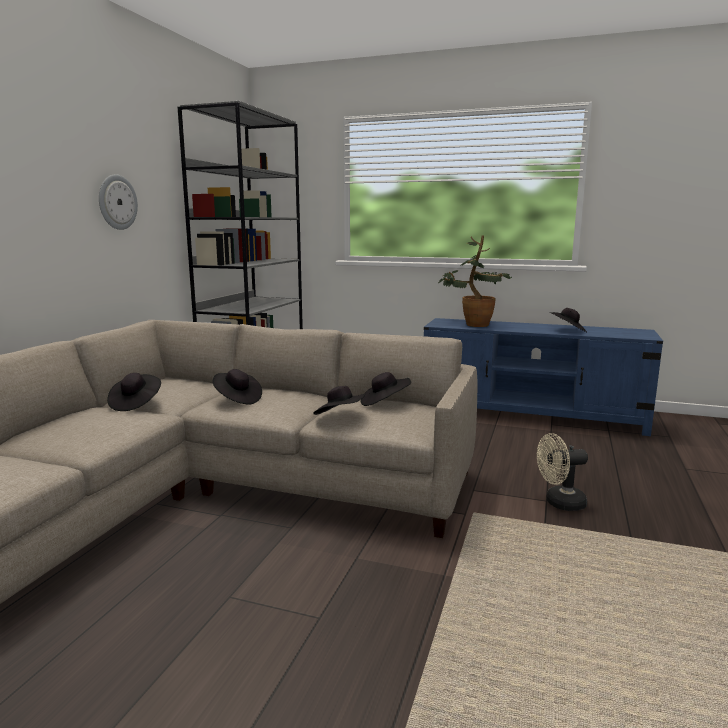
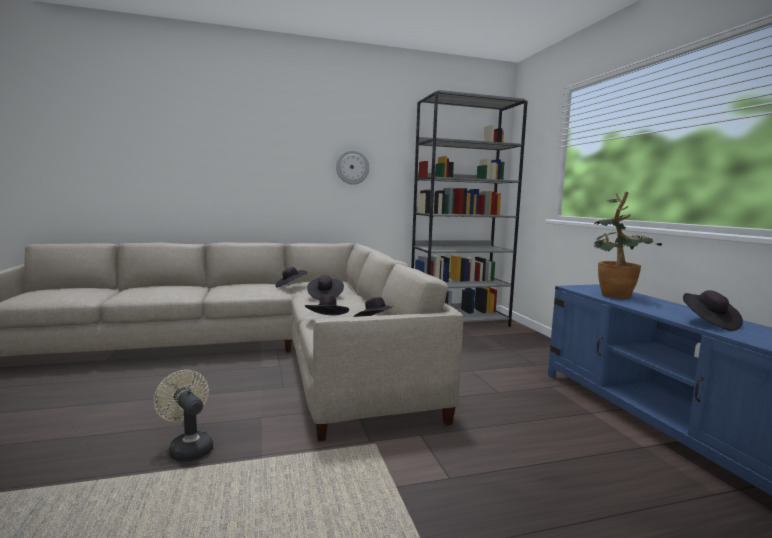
camera: 55 degrees right, 5 degrees down
(559, 503) = (454, 487): beige fan -> beige fan (188, 448)

